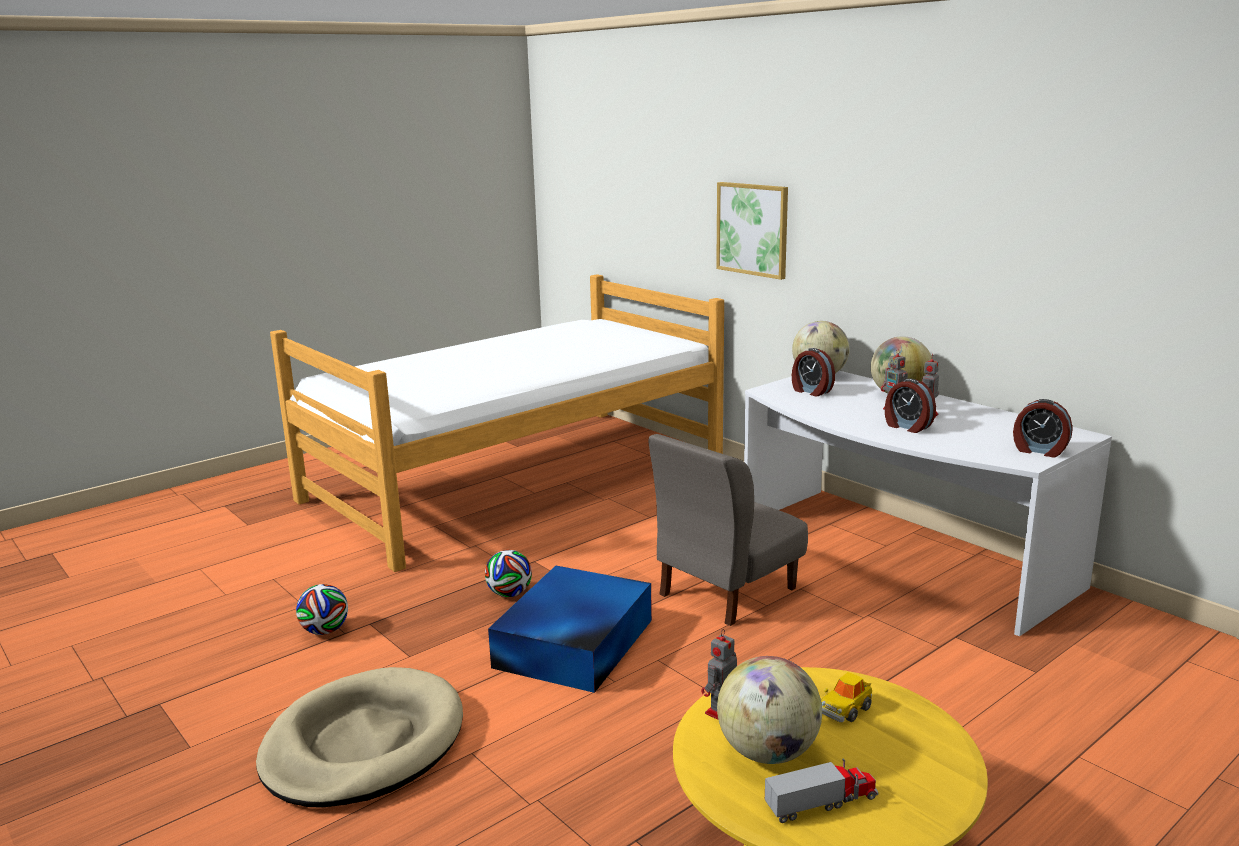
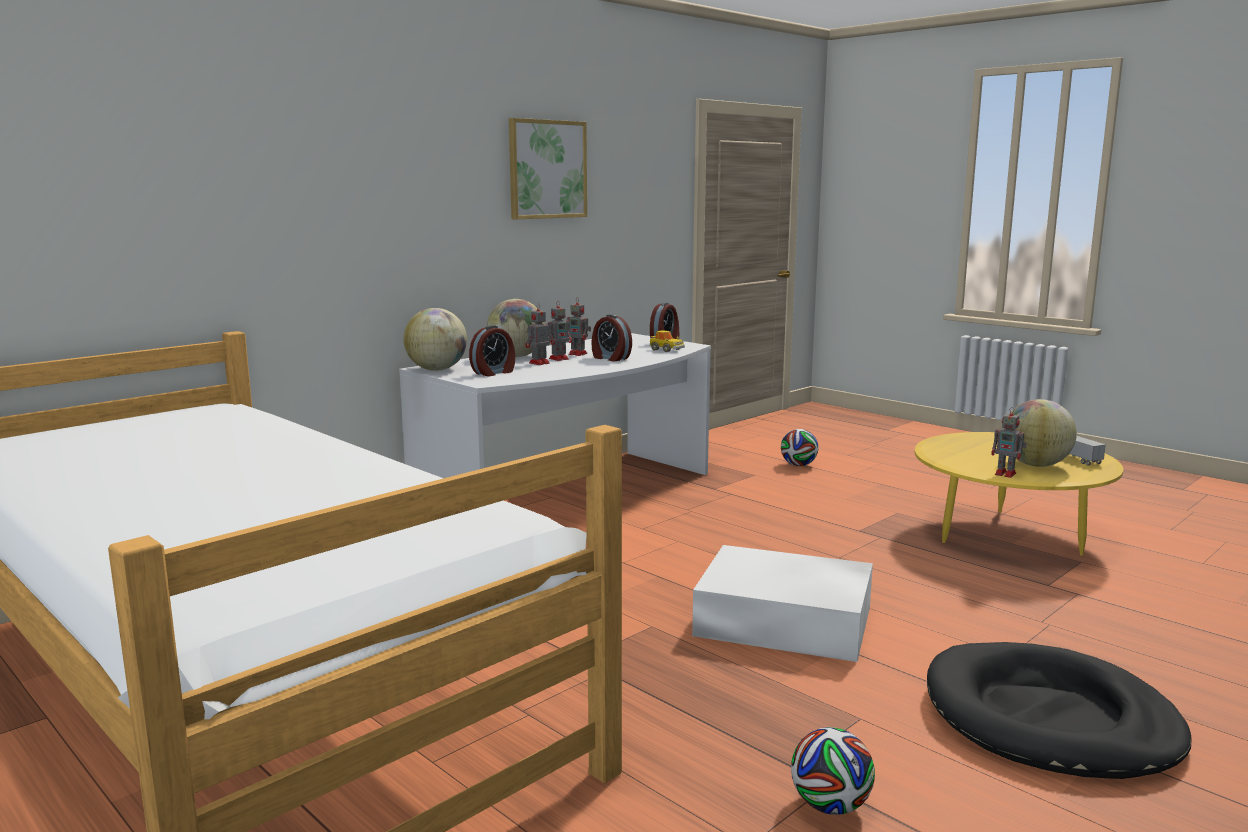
camera: 95 degrees left, 5 degrees down
(363, 744) = (1049, 719): beige dog bed -> black dog bed
(509, 594) = (679, 667): football -> football (798, 465)
(572, 644) = (786, 622): blue storage box -> white storage box
(726, 591) = (652, 555): grey chair -> none
(752, 229) = (272, 225): picture -> picture (547, 169)
(845, 709) = (966, 449): toy car -> toy car (666, 350)
(865, 403) = (538, 363): none -> toy robot
(907, 427) = (610, 358): alarm clock -> alarm clock turned 90 degrees clockwise

